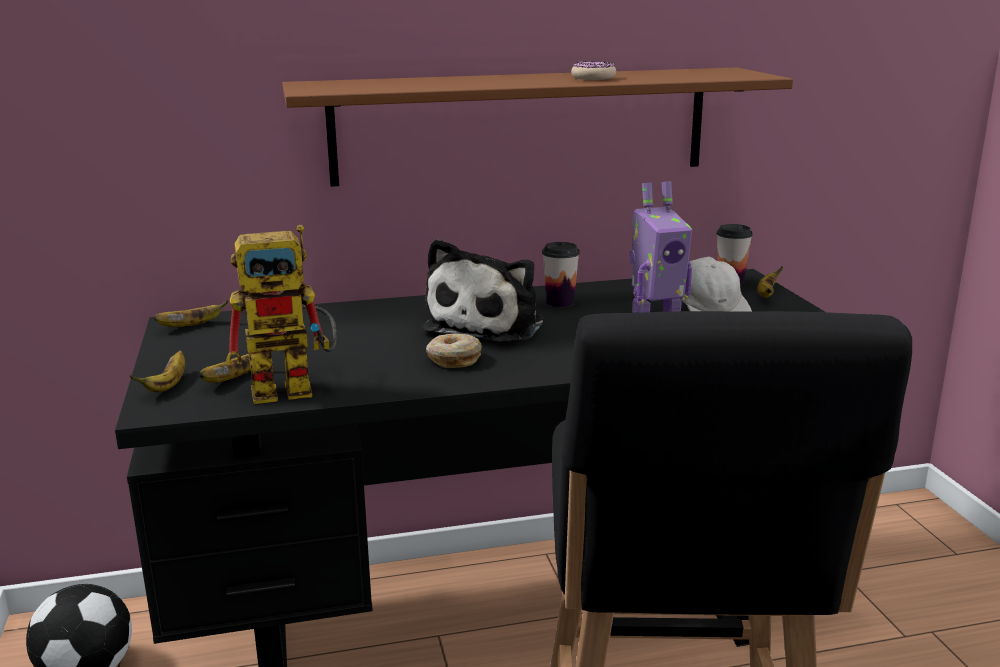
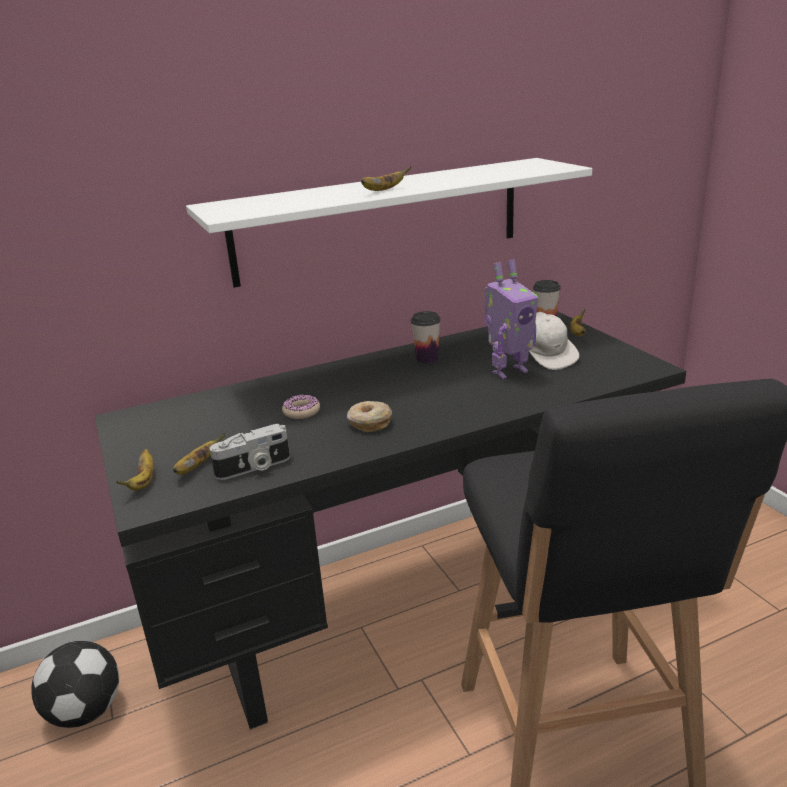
camera: 10 degrees left, 5 degrees up
(191, 326) = (136, 419): banana -> banana (383, 190)
(296, 388) = (254, 468): toy robot -> camera
(489, 325) = (382, 387): plush toy -> none
(521, 125) = (380, 220): brown shelf -> white shelf
(593, 78) = (441, 180): donut -> donut (301, 412)

